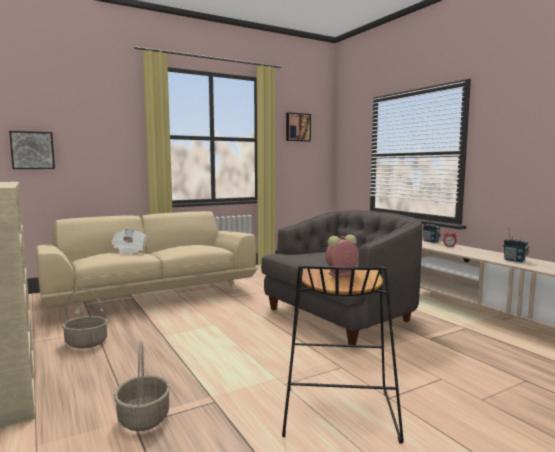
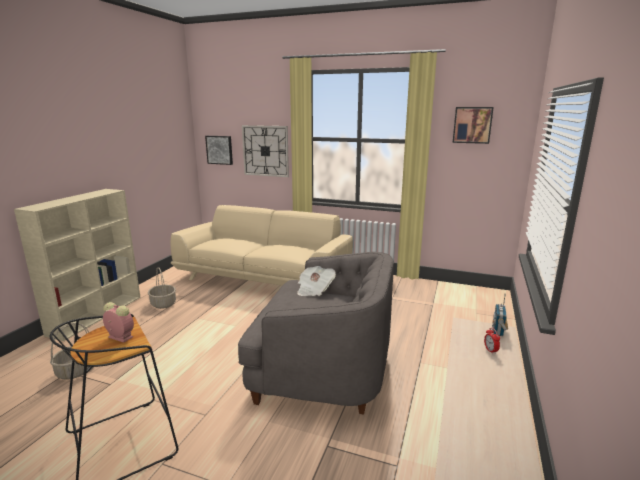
camera: 50 degrees right, 10 degrees up
(105, 150) = (265, 151): none -> wall clock
(129, 251) = (238, 241): newspaper -> newspaper (314, 289)
(514, 260) = (480, 421): radio -> none

